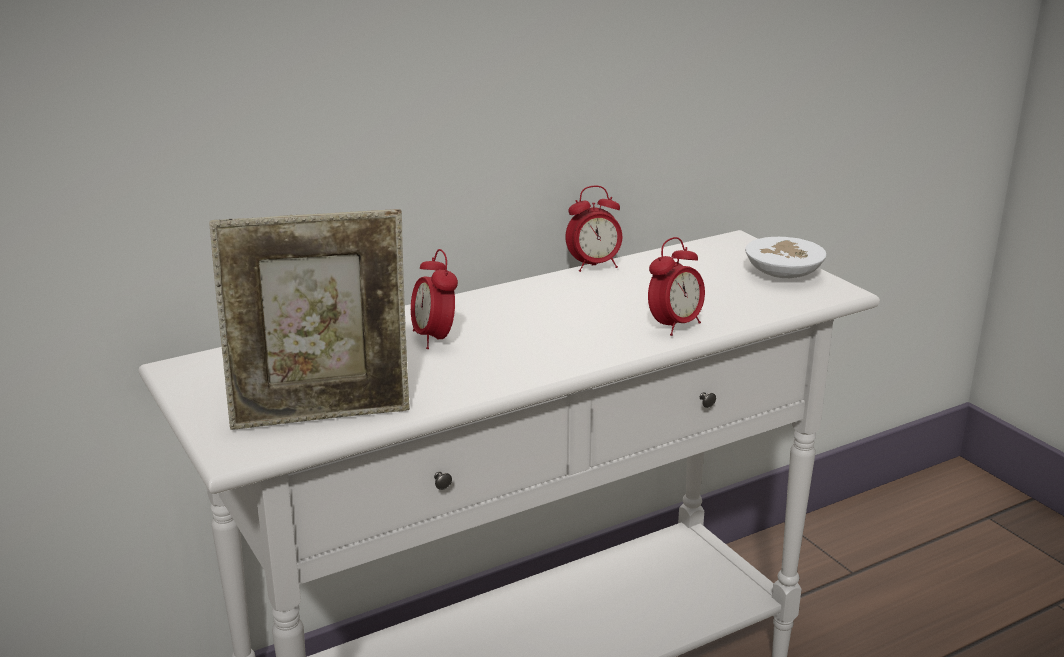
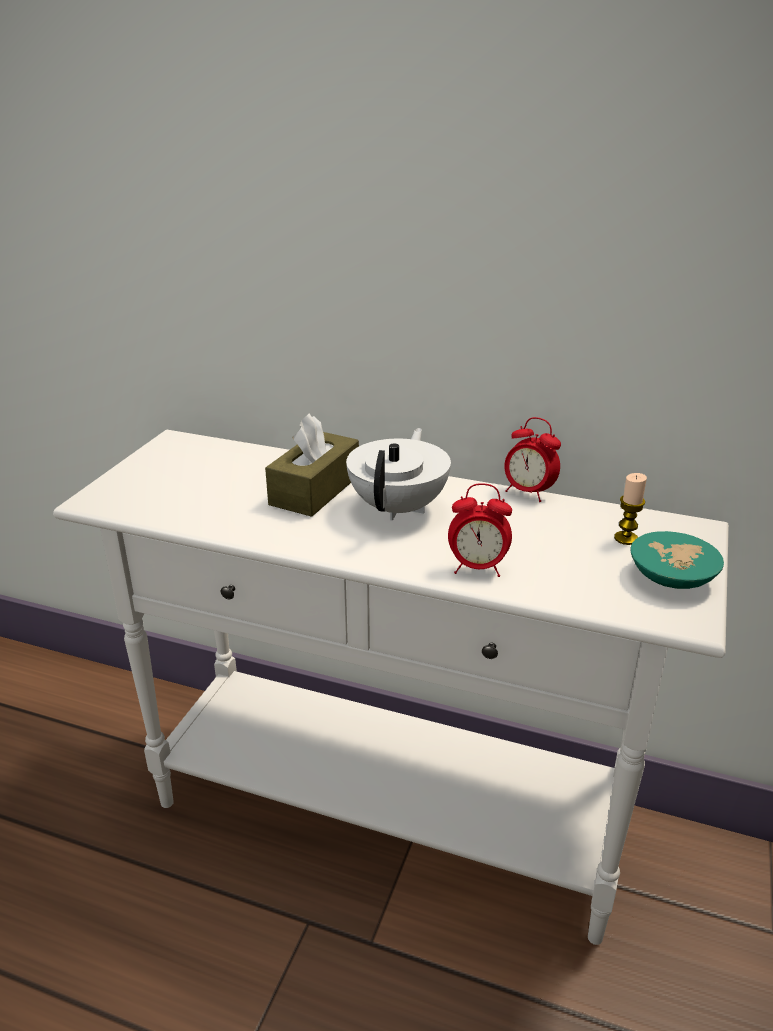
camera: 50 degrees right, 5 degrees up
(322, 415) = (164, 503): picture frame -> none
(434, 339) = (315, 490): alarm clock -> brown tissue box
(531, 318) = (399, 507): none -> white teapot
(713, 264) = (626, 538): none -> candle
(783, 272) = (674, 576): white bowl -> turquoise bowl

